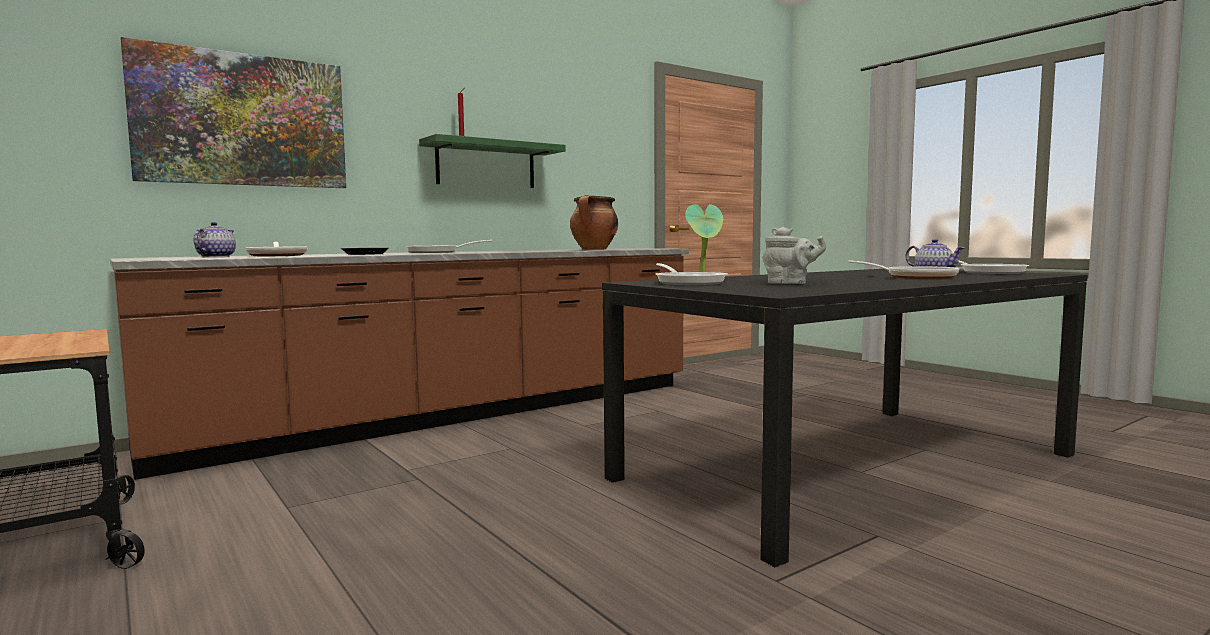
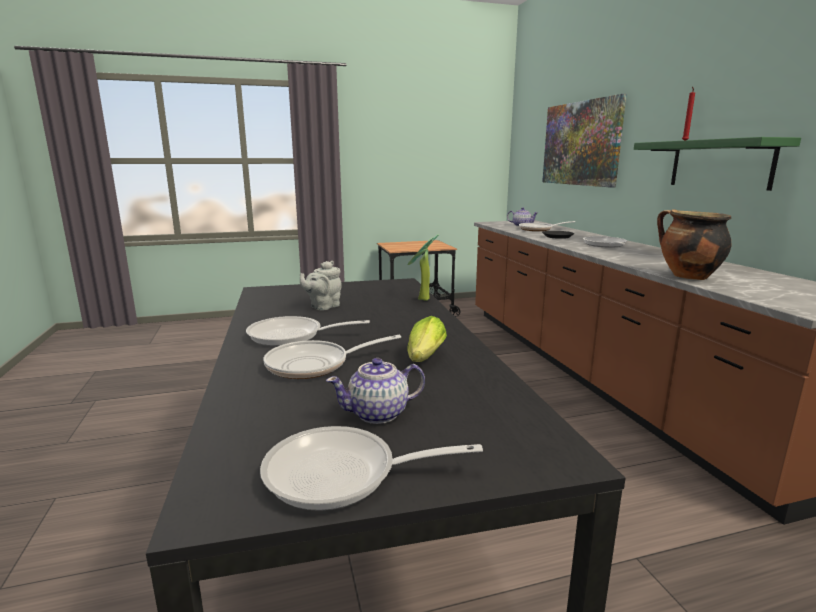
camera: 110 degrees right, 10 degrees up
(688, 282) = (378, 290): frying pan -> frying pan (292, 336)
(847, 274) = (424, 359): none -> lettuce

